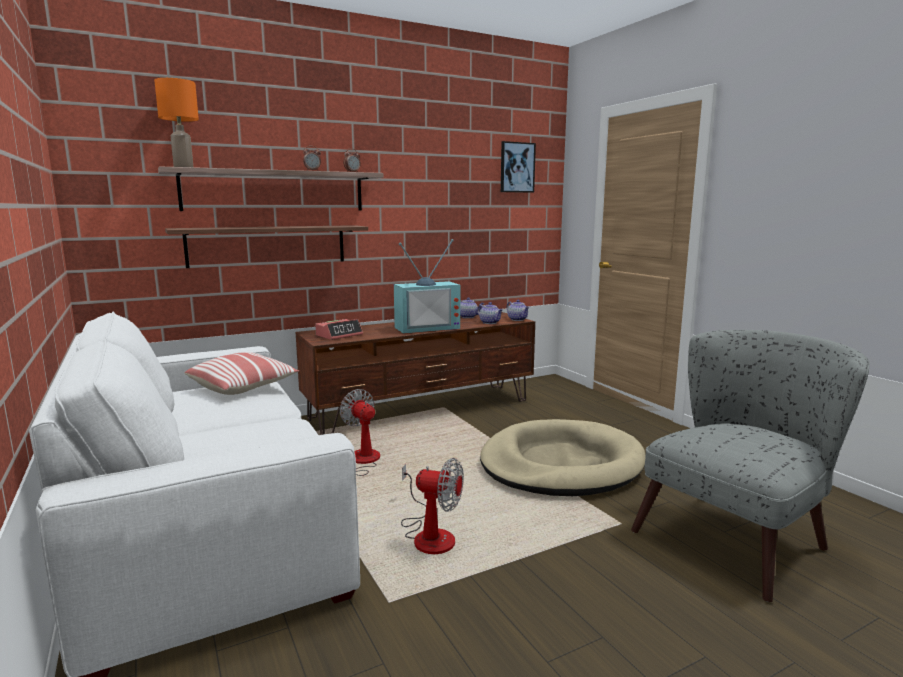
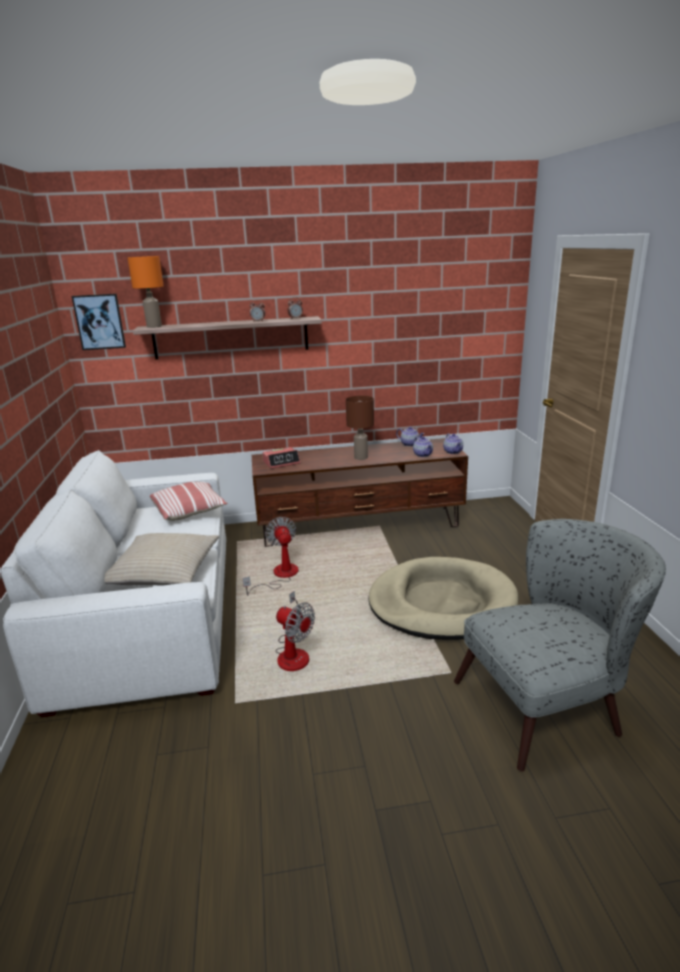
camera: 20 degrees right, 10 degrees up
(254, 441) = (163, 571): none -> beige pillow
(268, 245) = (227, 383): shelf -> none
(427, 327) = (361, 457): television -> brown table lamp
(517, 167) = (470, 296): picture -> picture (99, 322)

